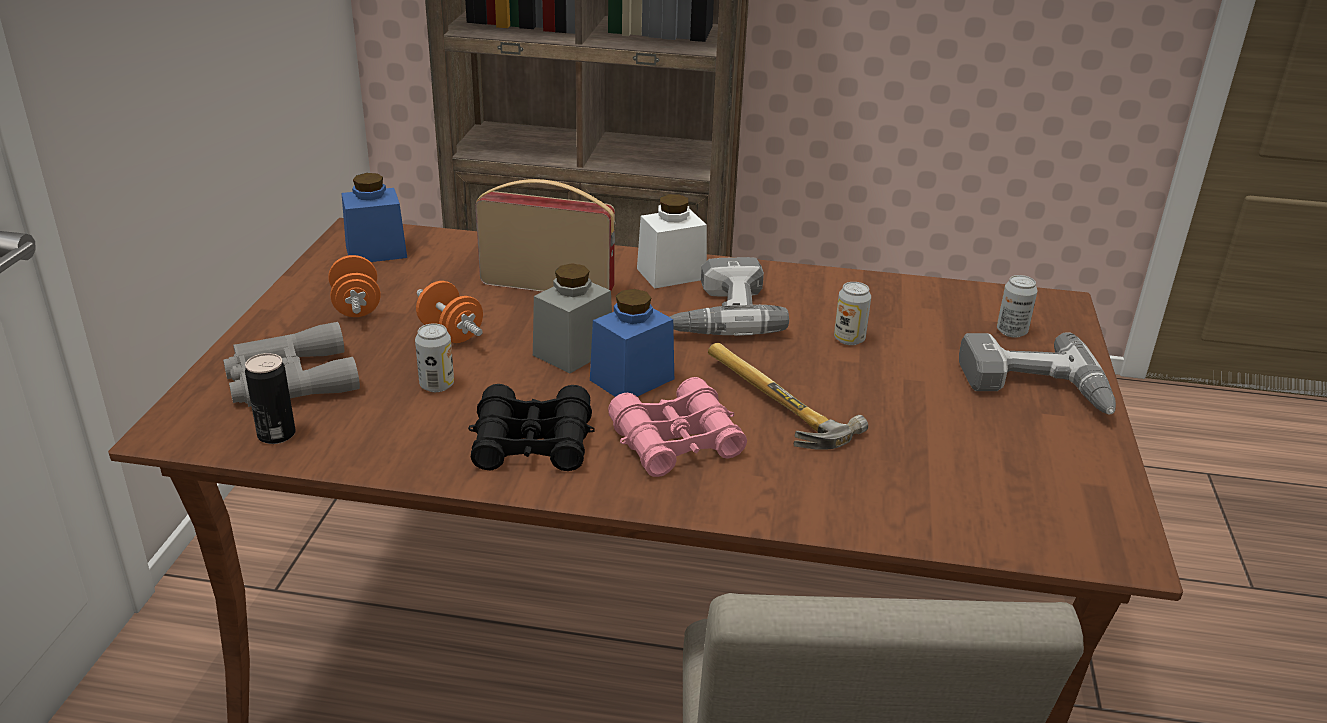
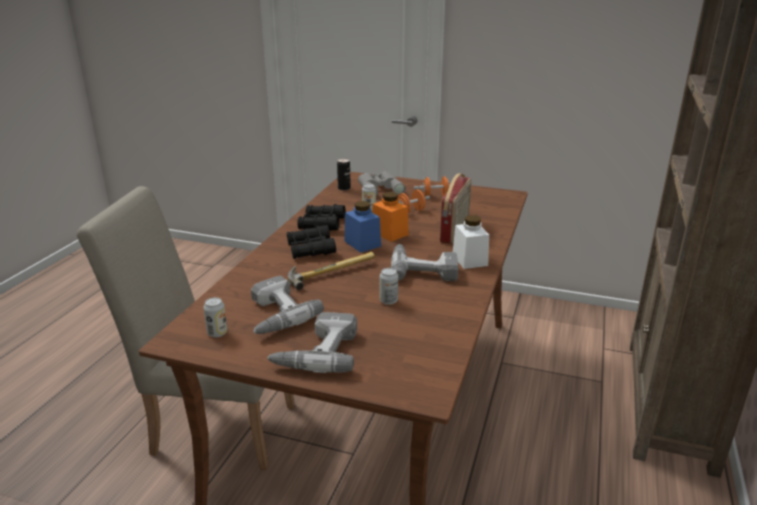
camera: 100 degrees right, 5 degrees down
(376, 251) = (489, 198): blue jar -> none
(573, 351) = (389, 233): grey jar -> orange jar
(676, 441) = (310, 249): pink binoculars -> black binoculars
(962, 446) = (274, 315): none -> power drill
(1011, 331) = (388, 361): can -> can (217, 333)

